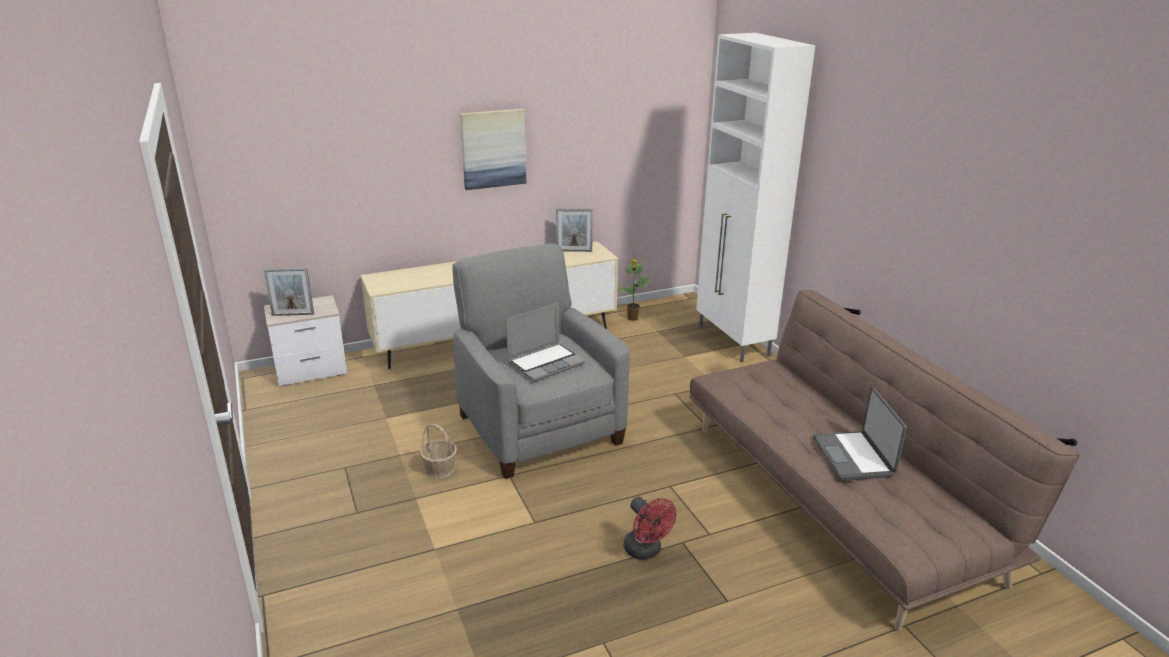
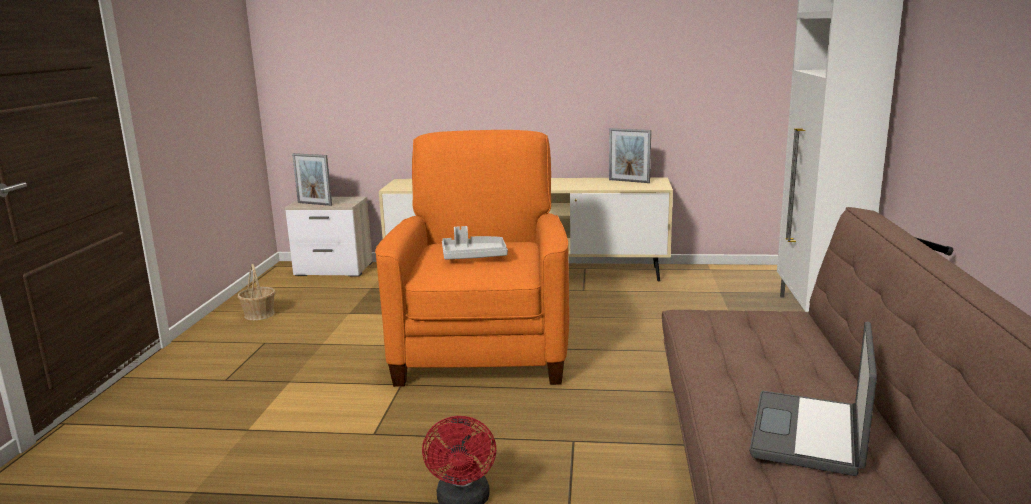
camera: 30 degrees right, 10 degrees down
(440, 469) = (342, 363): basket -> basket (259, 314)
(493, 148) = (542, 53): picture -> none
(538, 428) = (482, 350): grey armchair -> orange armchair
(546, 363) = (473, 256): laptop -> grey tray
(632, 318) = (700, 277): potted plant -> none

